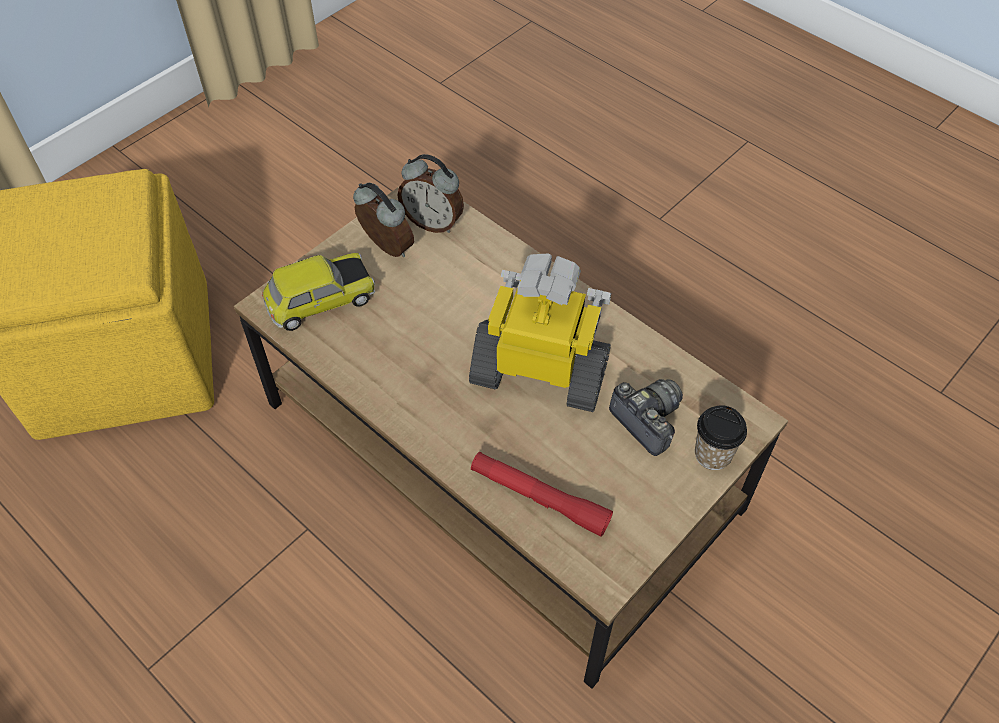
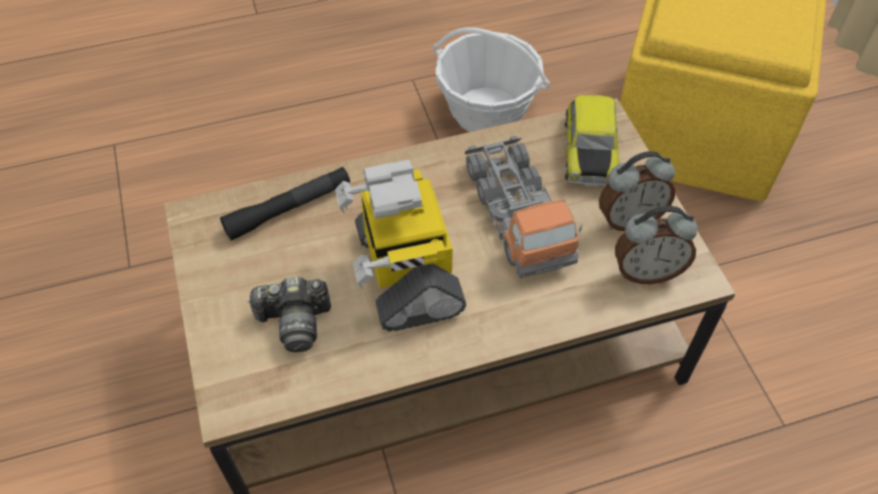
camera: 120 degrees right, 0 degrees up
(173, 555) = (486, 111): none -> basket
(429, 321) = (517, 215): none -> toy truck
(433, 222) = (646, 271): alarm clock -> alarm clock turned 150 degrees counterclockwise
(539, 498) = (288, 209): red flashlight -> black flashlight
(542, 370) = (405, 271): toy robot -> toy robot turned 120 degrees clockwise
(712, 454) = (223, 352): cup -> none

